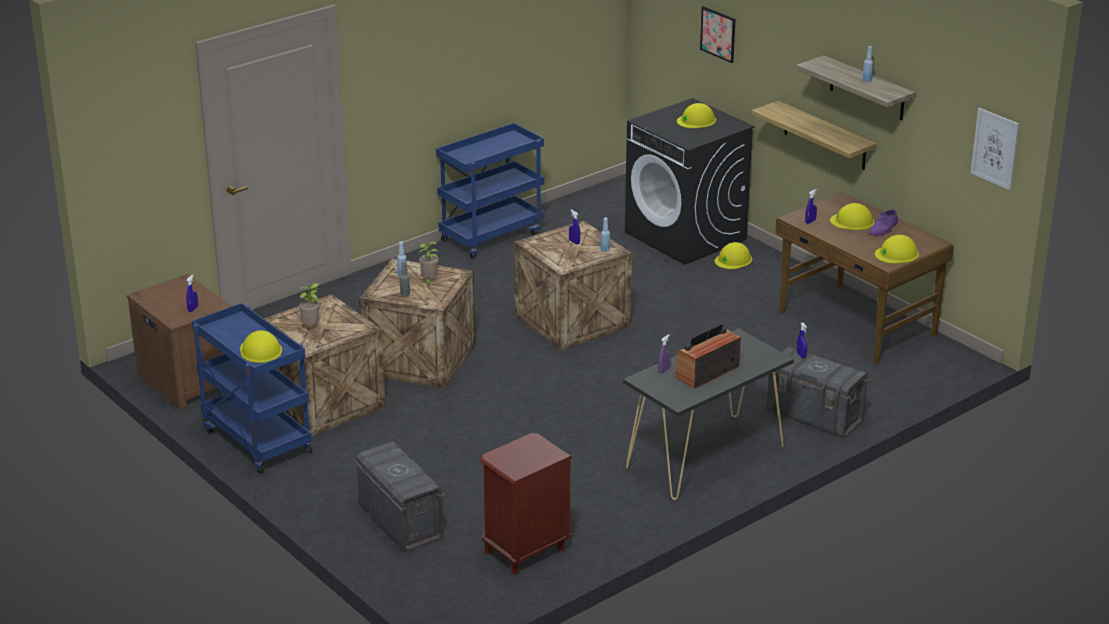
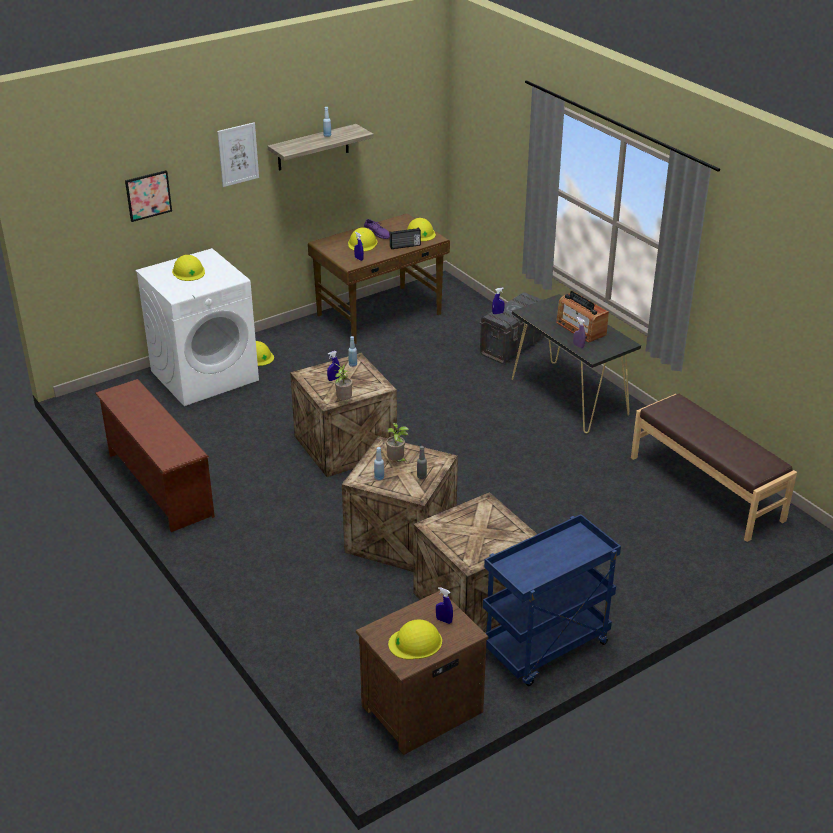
camera: 85 degrees left, 5 degrees up
(260, 350) = (570, 550): yellow hard hat -> yellow hard hat (415, 642)
(311, 327) = (482, 536): potted plant -> potted plant (343, 401)
(401, 521) = (673, 553): grey storage box -> none
(491, 236) = (158, 484): blue cart -> brown shoe rack
(525, 550) = (706, 488): brown nightstand -> brown bench
(686, 236) = (205, 375): black washing machine -> white washing machine
(825, 136) = (279, 211): shelf -> none
(856, 246) = (405, 246): none -> radio
(995, 148) = (424, 124): picture -> picture (238, 154)

